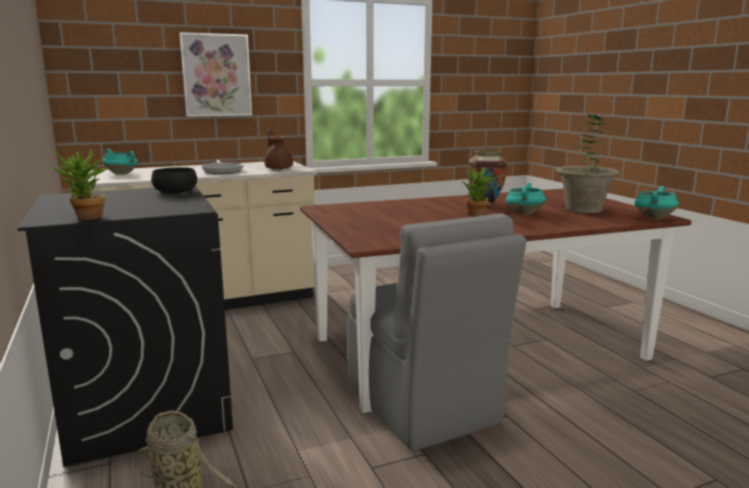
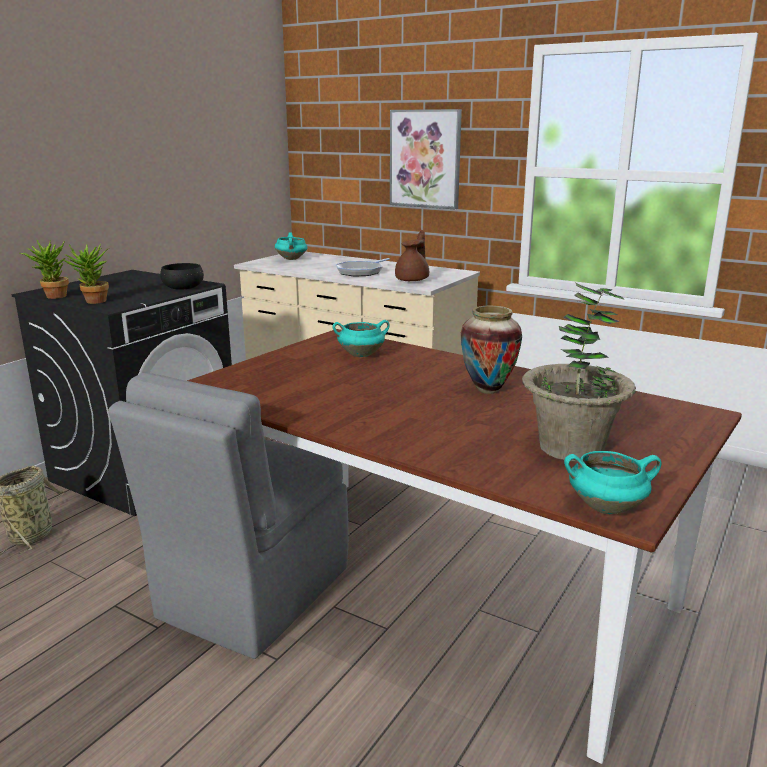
camera: 55 degrees right, 5 degrees up
(478, 214) = (418, 398): potted plant -> potted plant (93, 302)
(524, 213) = (470, 418): turquoise cooking pot -> turquoise cooking pot (361, 355)

